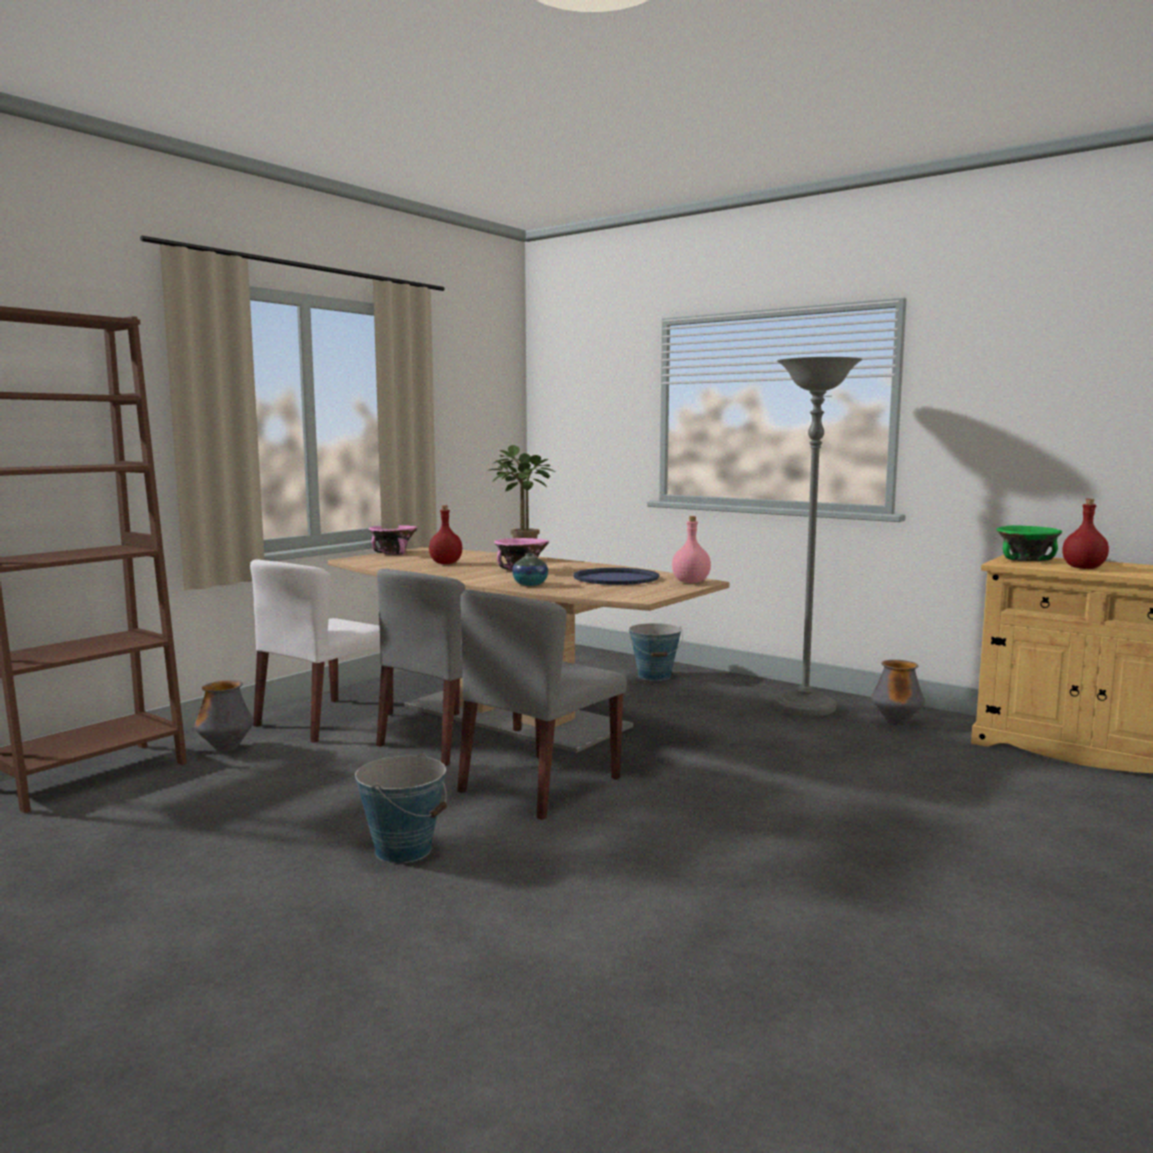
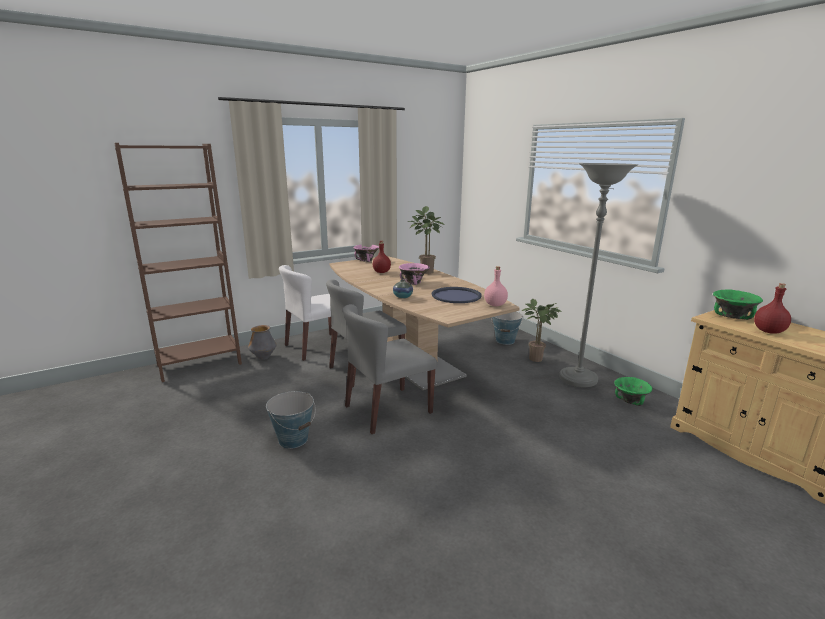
camera: 20 degrees right, 10 degrees up
(725, 692) = (538, 359): none -> potted plant
(896, 722) = (630, 400): vase -> green bowl

